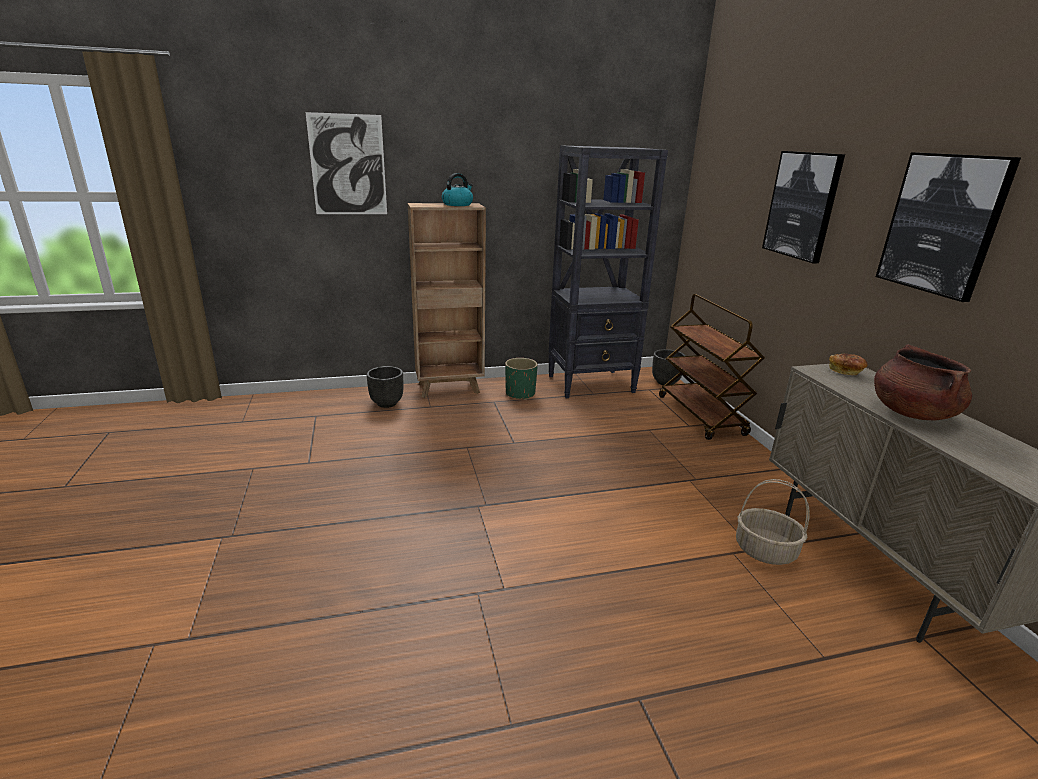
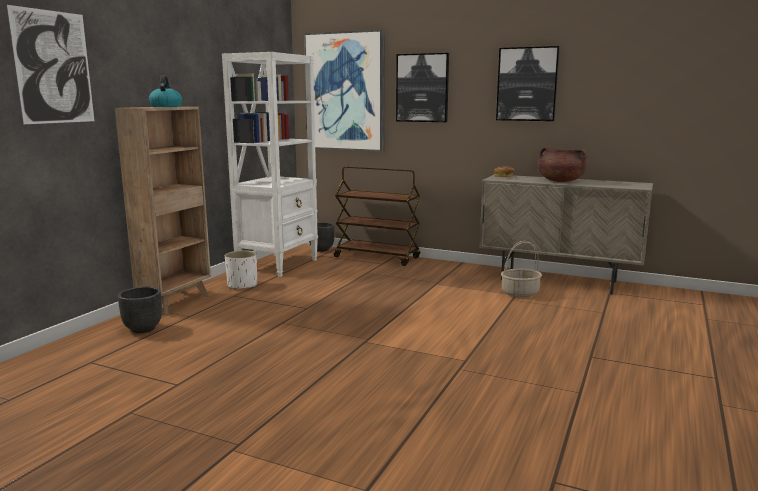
camera: 50 degrees left, 10 degrees down
(520, 394) = (242, 285): green planter -> white planter
(591, 384) = (278, 264): black bookcase -> white bookcase
(728, 197) = (345, 92): none -> picture

